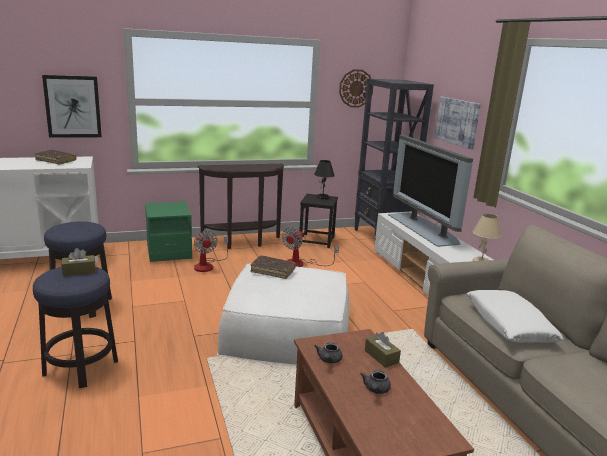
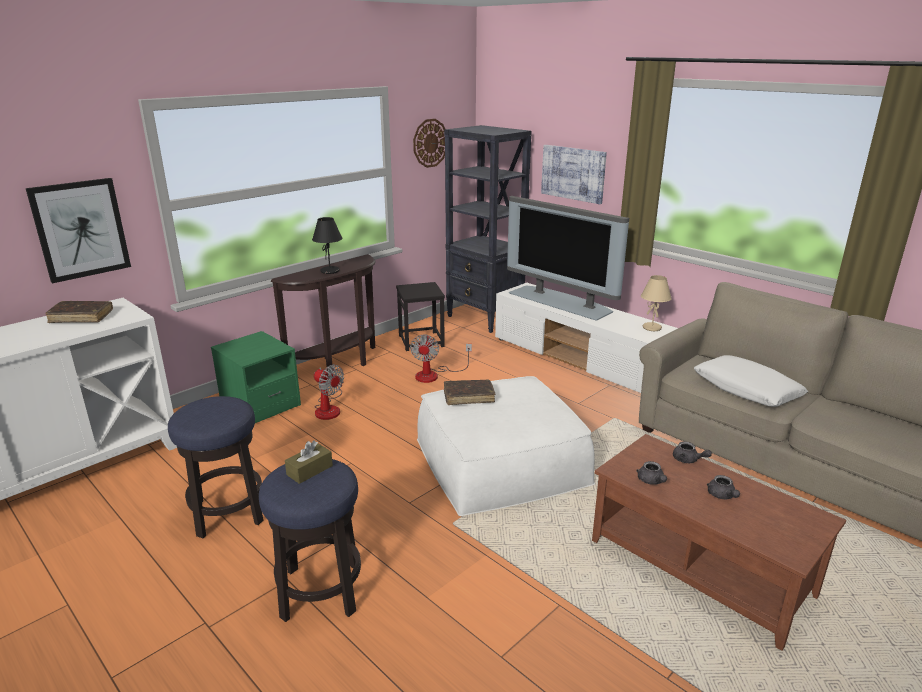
camera: 25 degrees left, 5 degrees up
(322, 197) = (420, 286): black table lamp -> black table lamp (330, 271)
(381, 356) = (688, 460): brown tissue box -> grey teapot

